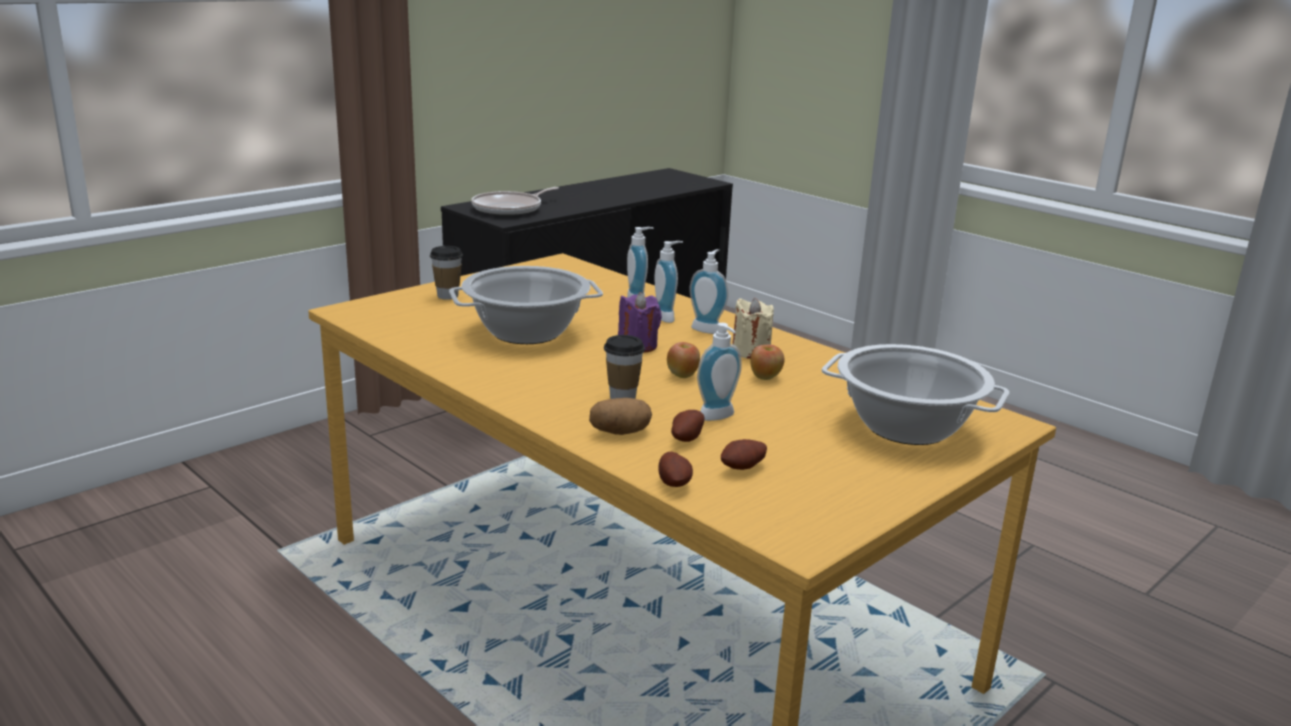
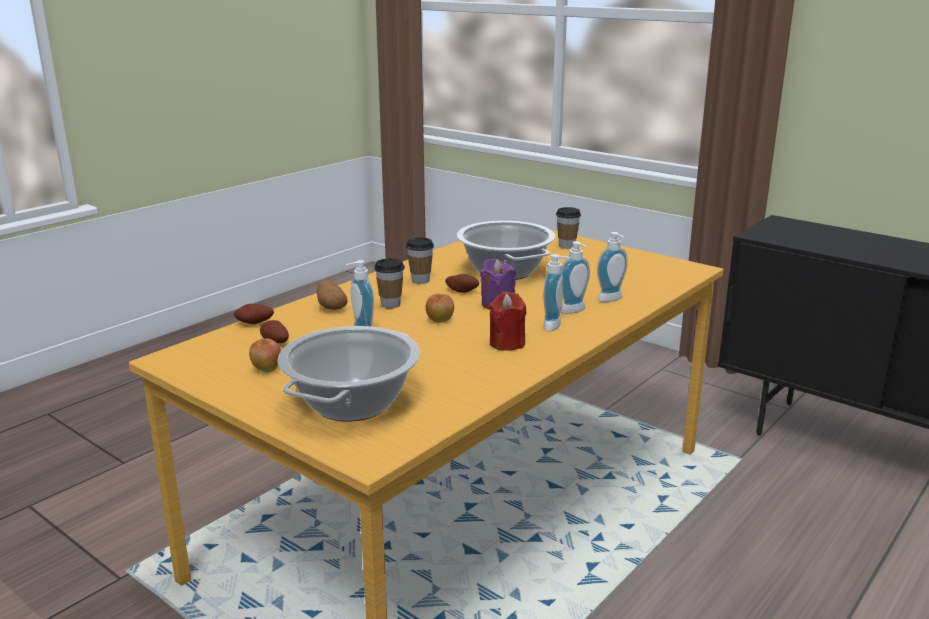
camera: 85 degrees right, 0 degrees up
(510, 209) = (797, 233): frying pan -> none
(538, 376) = (420, 281): none -> cup
(685, 438) = (323, 325): potato -> potato (462, 291)
(750, 351) = (507, 343): beige candle -> red candle
(765, 377) = (447, 349): apple -> apple (266, 369)

